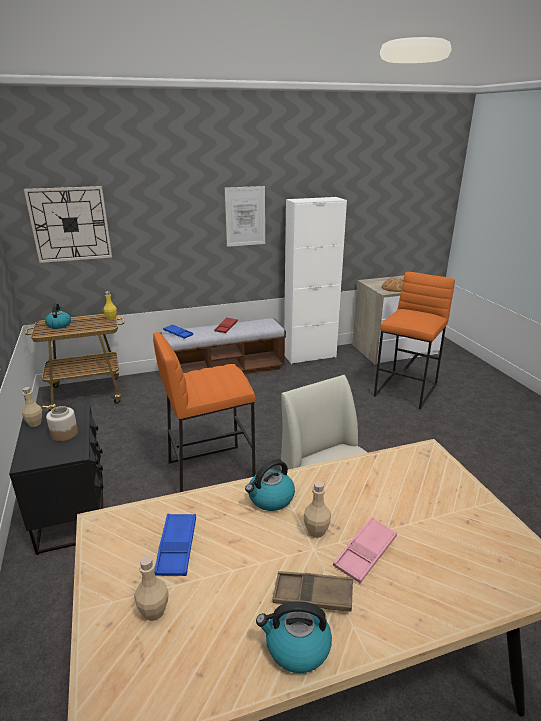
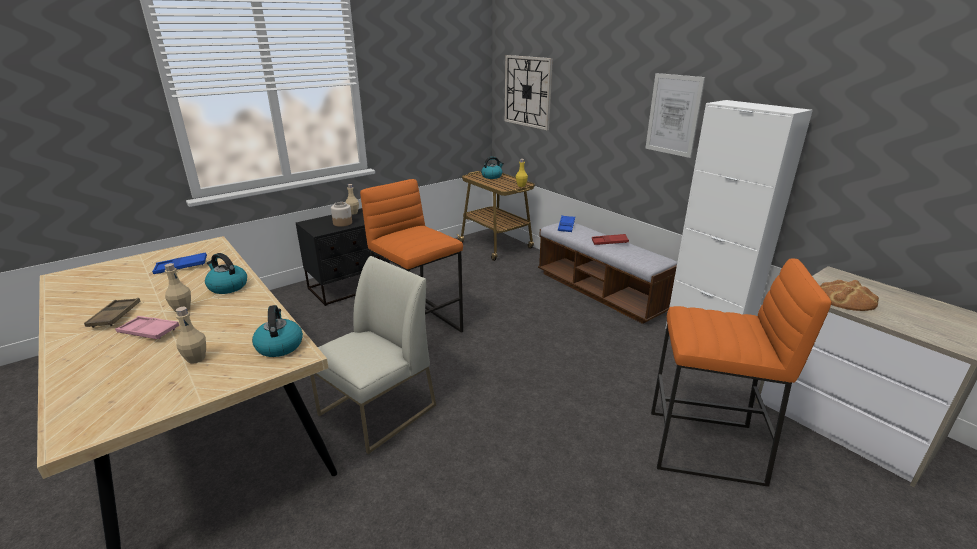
camera: 70 degrees right, 0 degrees up
(154, 611) = (128, 272): beige bottle -> beige bottle (196, 358)
(296, 646) = (74, 316): kettle -> kettle (279, 346)

